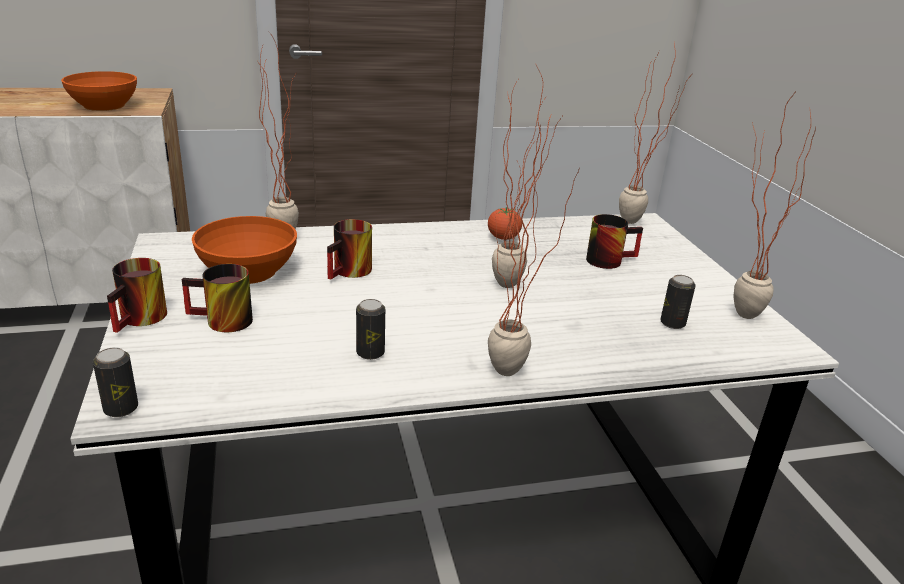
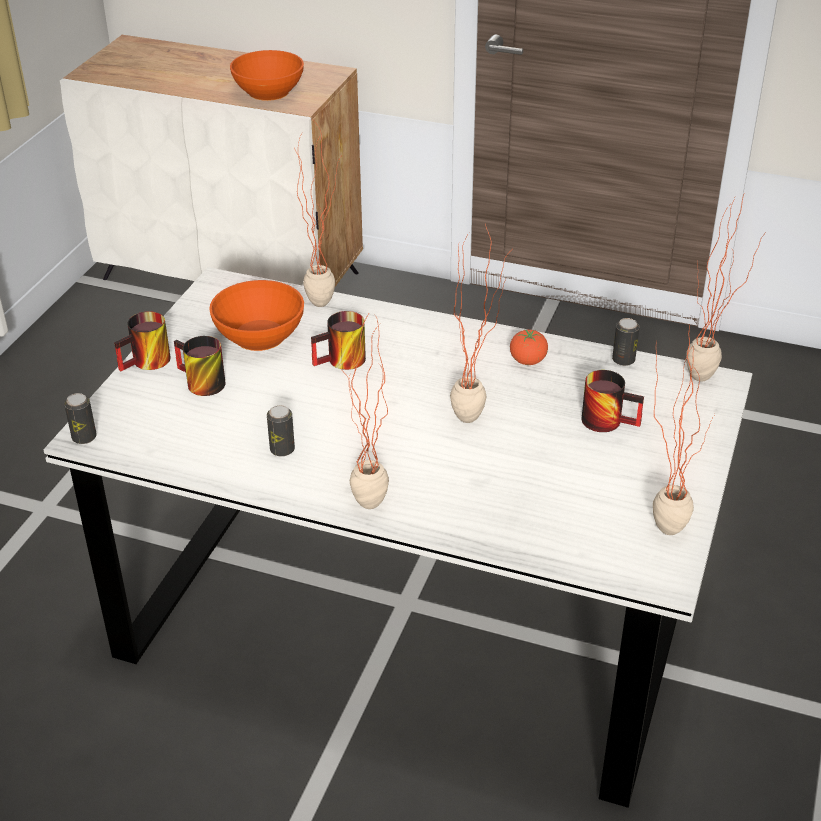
camera: 35 degrees right, 10 degrees up
(672, 323) = (578, 512): can -> can (623, 360)

